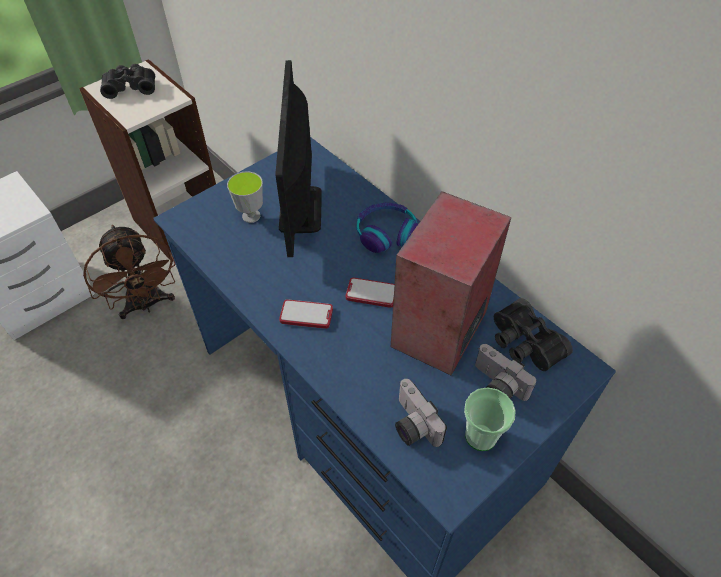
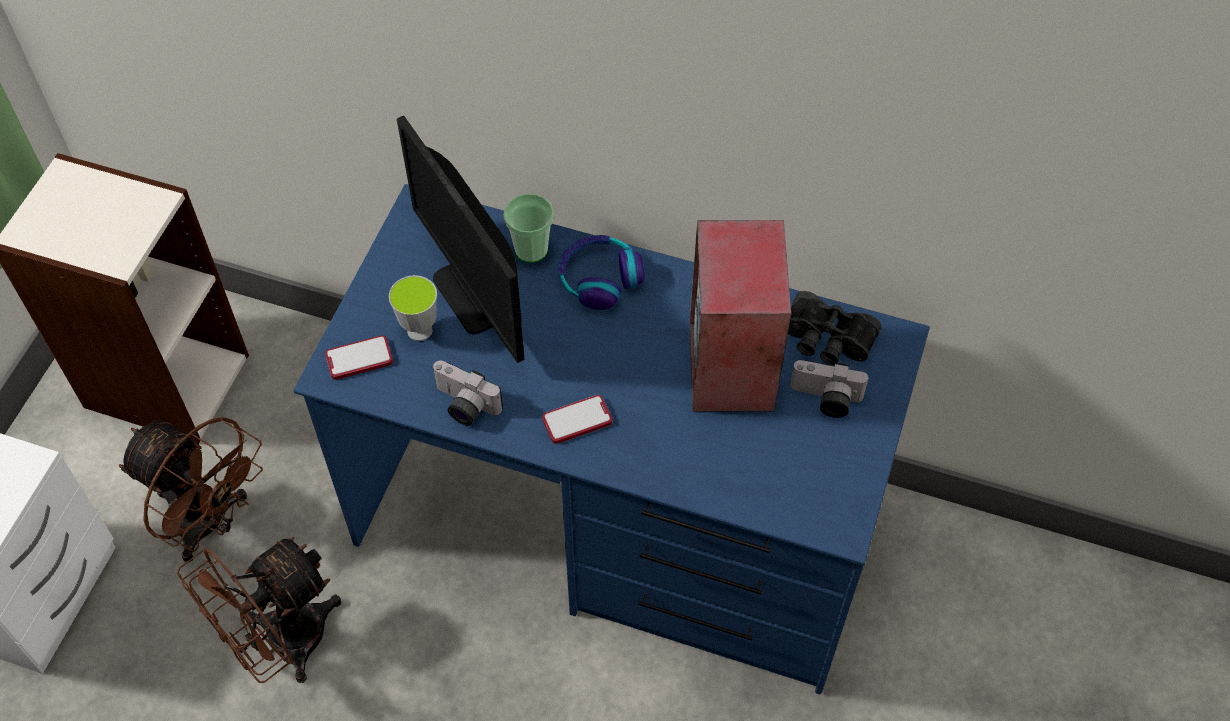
camera: 30 degrees left, 5 degrees up
(130, 87) = (72, 211): black binoculars -> none
(133, 387) = (282, 644): none -> brown fan
(371, 293) = (632, 360): phone -> phone (359, 359)
(411, 424) = (766, 481): camera -> camera (463, 406)
(480, 436) = (839, 458): cup -> cup (531, 250)

